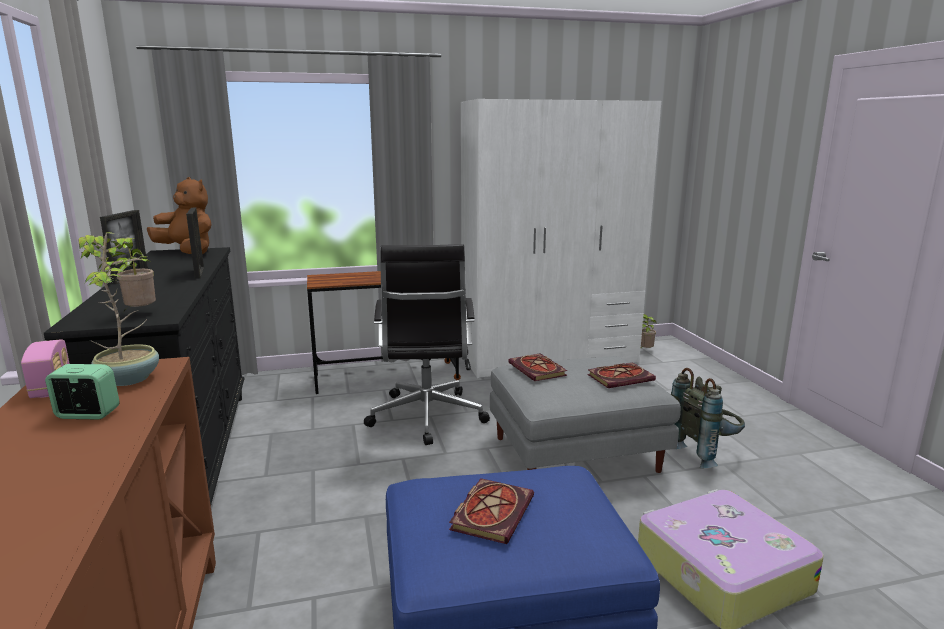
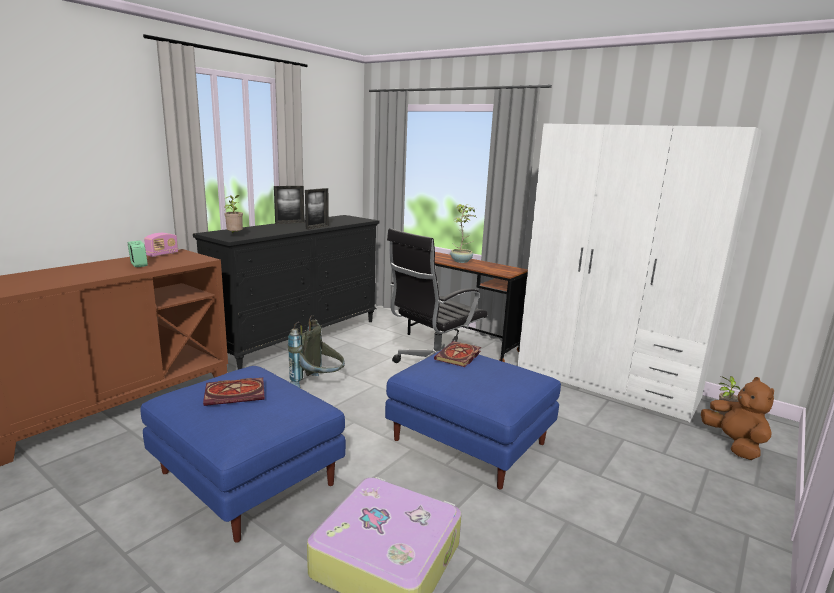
camera: 50 degrees right, 0 degrees up
(130, 378) = (182, 259): potted plant -> potted plant (461, 261)
(188, 252) = (353, 218): brown plush toy -> brown plush toy (734, 444)
(577, 453) = (471, 442): grey ottoman -> blue ottoman
(621, 377) = (497, 386): book -> none
(705, 453) = (571, 505): grey backpack -> grey backpack (318, 385)

